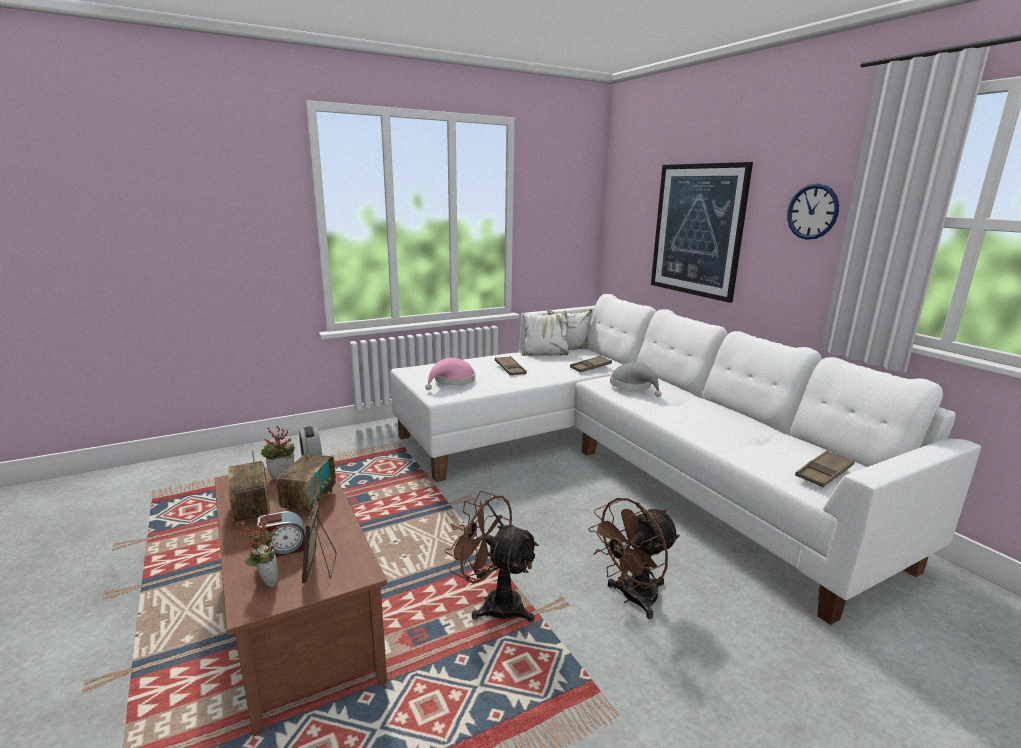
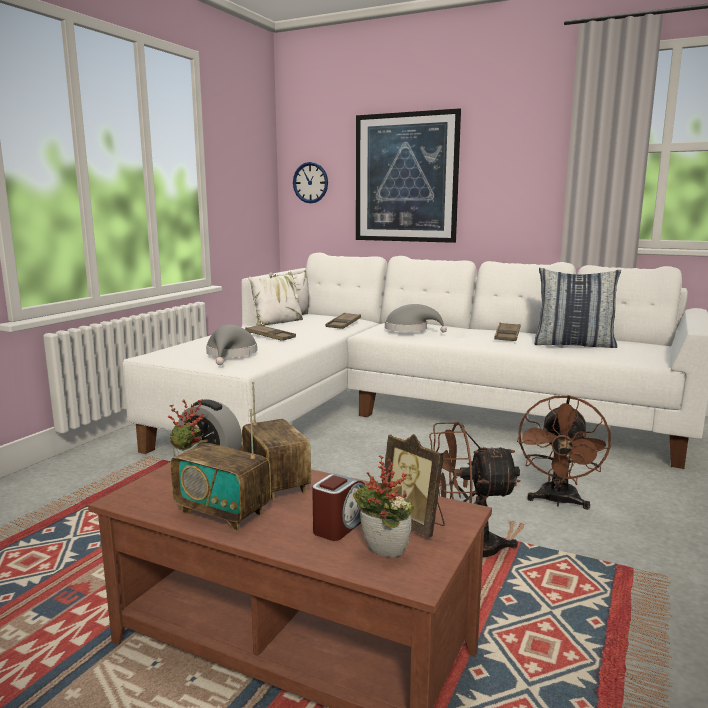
camera: 35 degrees left, 5 degrees down
(452, 381) = (231, 354): pink hat -> grey hat
(768, 445) = (574, 345): none -> pillow
(812, 211) = (527, 149): wall clock -> wall clock (310, 182)
(824, 473) = (639, 350): brown tray -> brown tray (507, 336)

